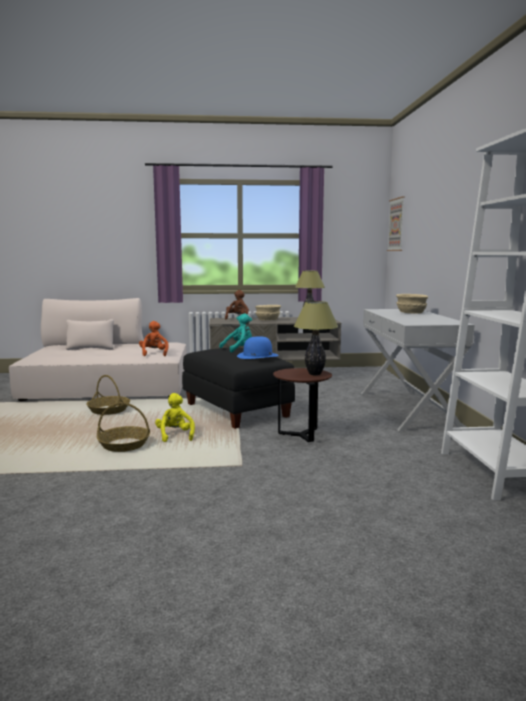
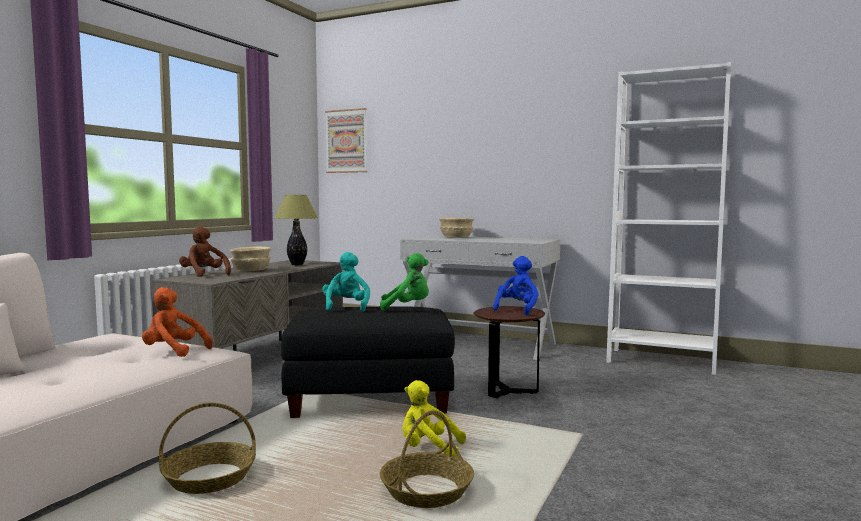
camera: 60 degrees left, 5 degrees down
(257, 355) = (407, 307): blue hat -> green plush toy
(315, 374) = (517, 309): table lamp -> blue plush toy

